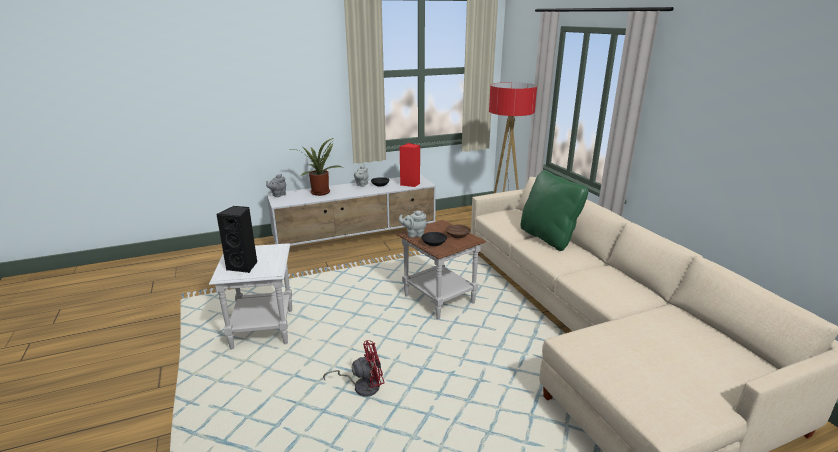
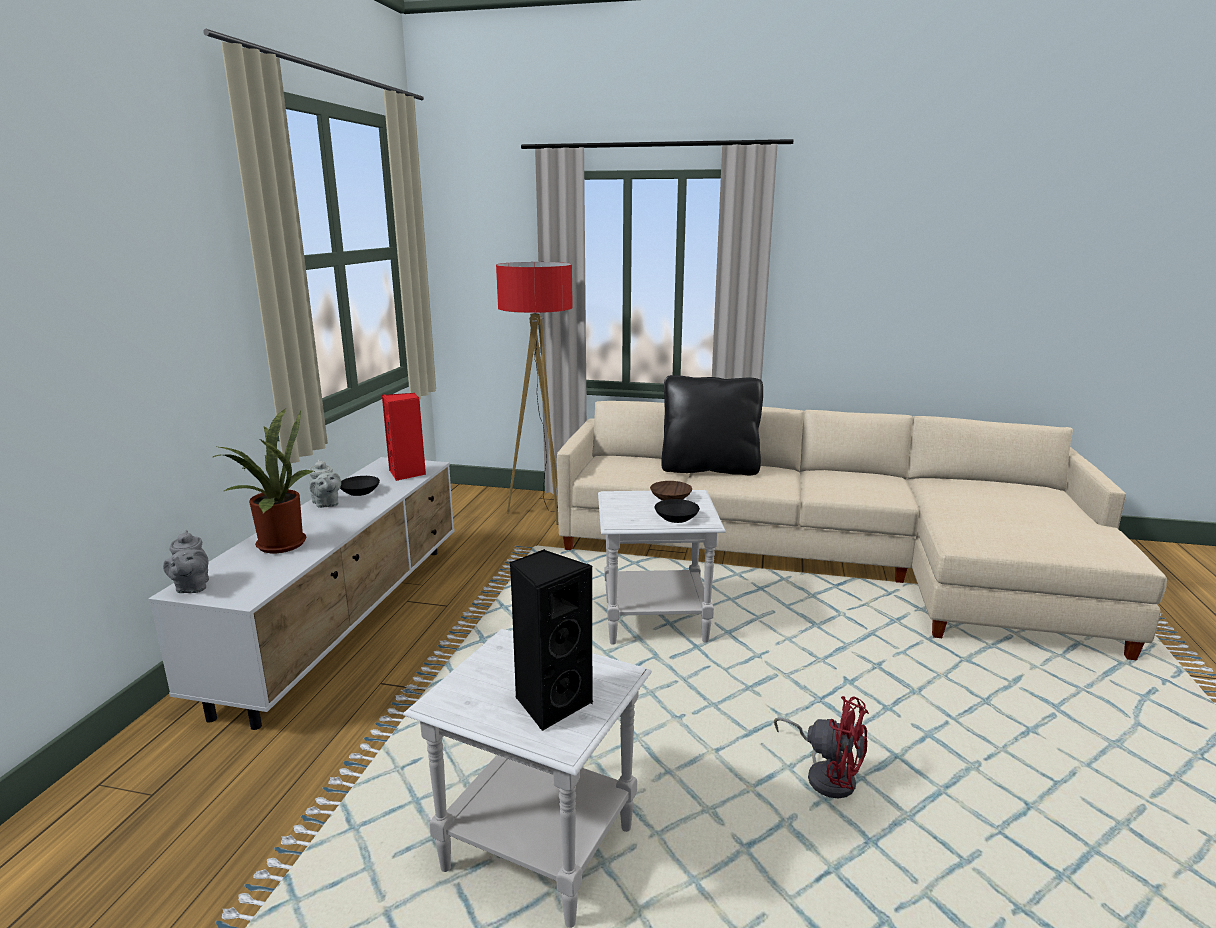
camera: 55 degrees left, 5 degrees down
(362, 386) = (826, 775): red fan -> red fan turned 105 degrees clockwise
(414, 234) = (628, 521): grey teapot -> none
(440, 300) = (656, 621): brown side table -> white side table
(548, 238) = (709, 469): green pillow -> black pillow

